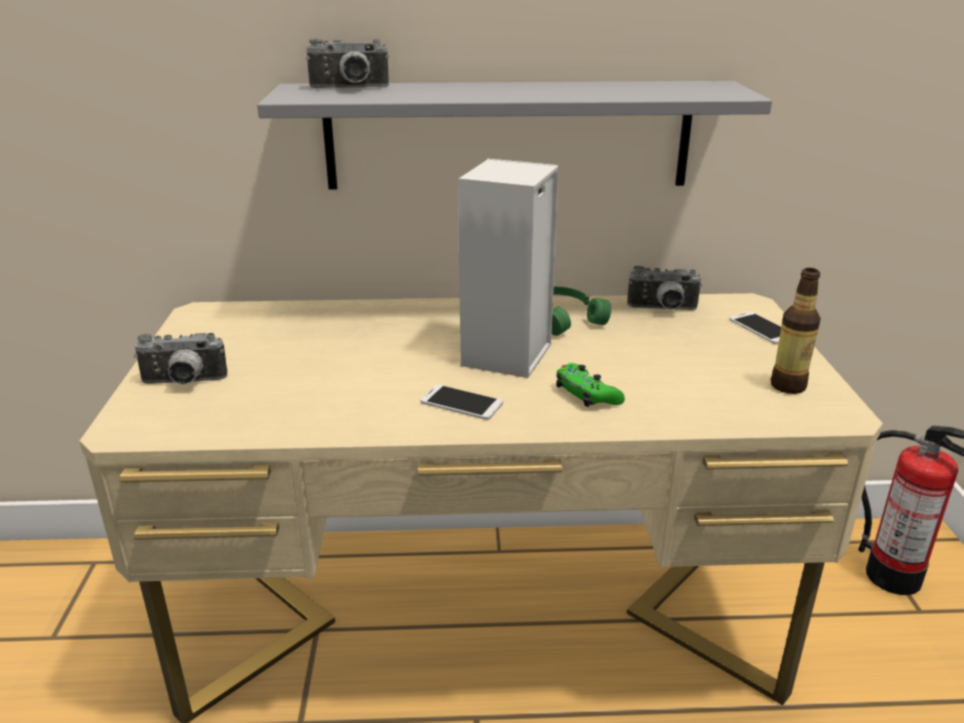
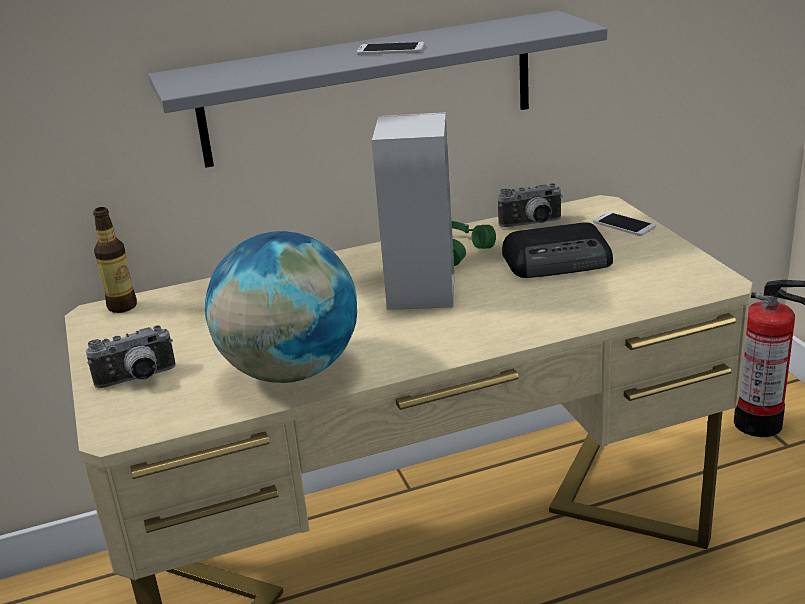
camera: 15 degrees left, 0 degrees up
(325, 408) = (291, 371): none -> globe
(350, 89) = (228, 69): camera -> none
(461, 403) = (410, 340): phone -> phone (391, 49)
(587, 394) = (511, 310): green game controller -> none
(669, 353) = (559, 261): none -> radio
(788, 386) = (668, 268): bottle -> bottle (122, 306)

